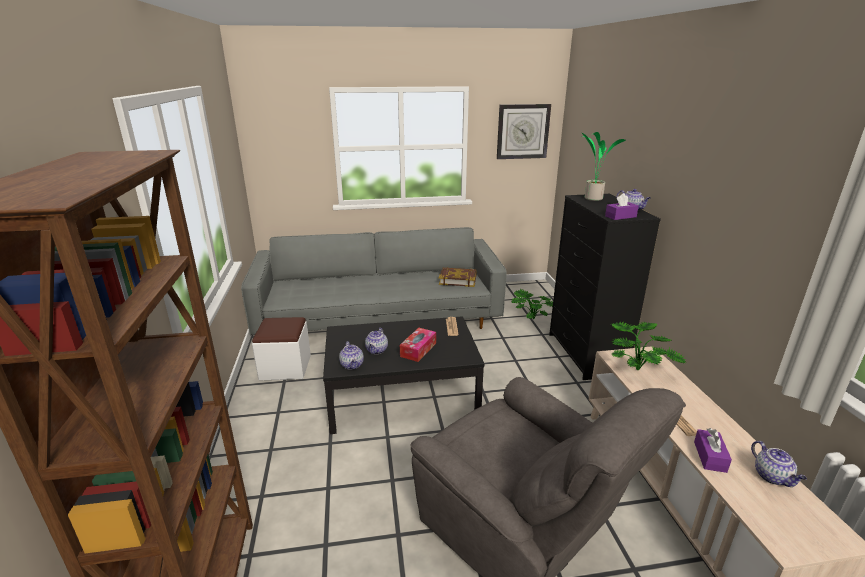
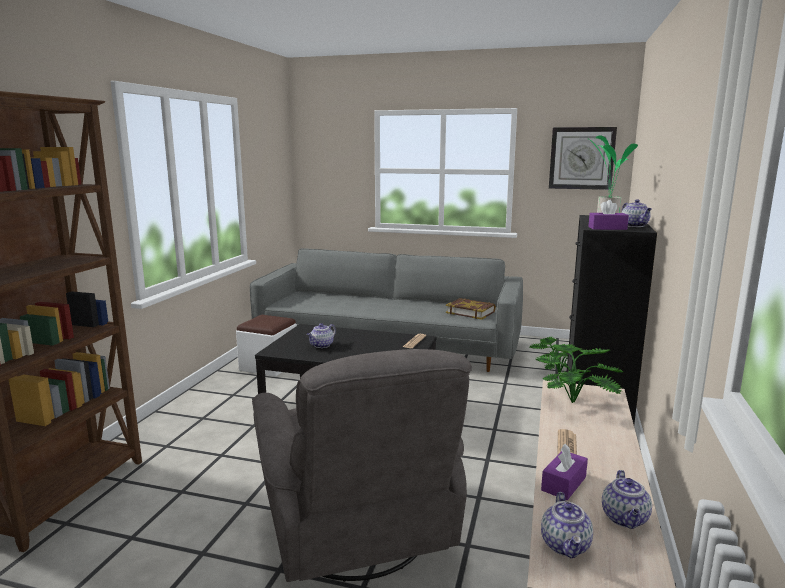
camera: 25 degrees right, 10 degrees down
(352, 365) = (288, 351): teapot -> teapot (566, 546)
(418, 349) = (360, 351): tissue box -> none

